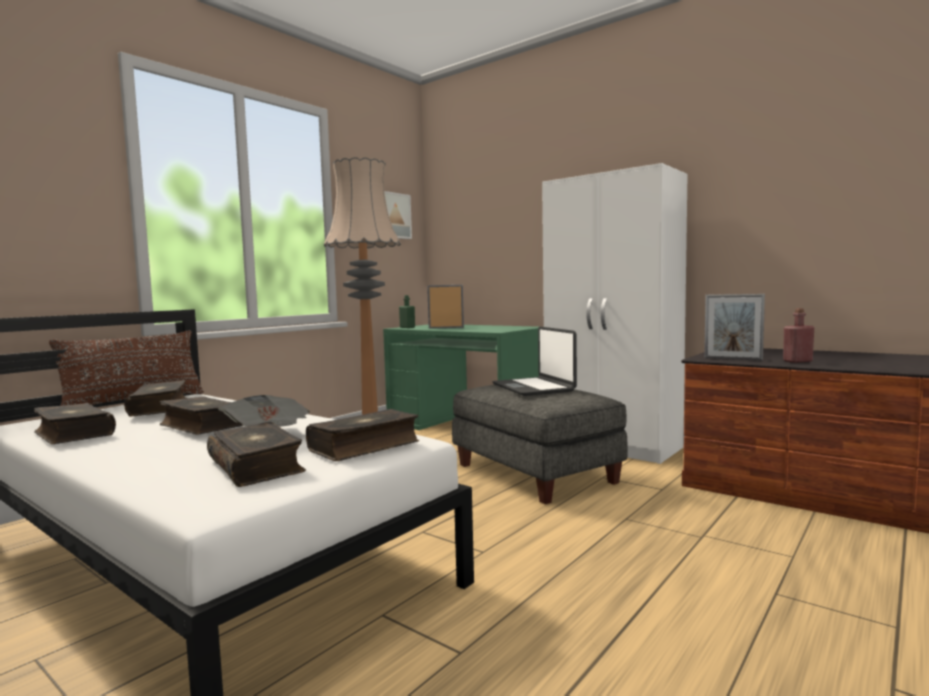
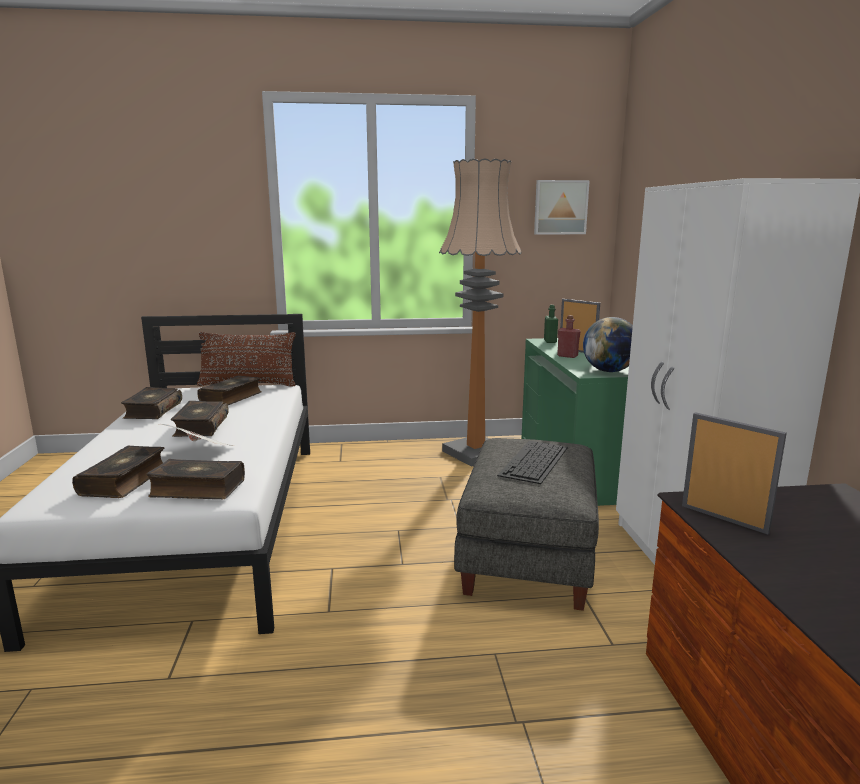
camera: 45 degrees right, 10 degrees up
(503, 329) = (609, 371): none -> globe
(534, 388) = (534, 461): laptop -> keyboard
(733, 359) = (723, 519): picture frame -> picture frame turned 150 degrees clockwise
(797, 361) = (795, 565): red bottle -> red bottle (567, 356)

